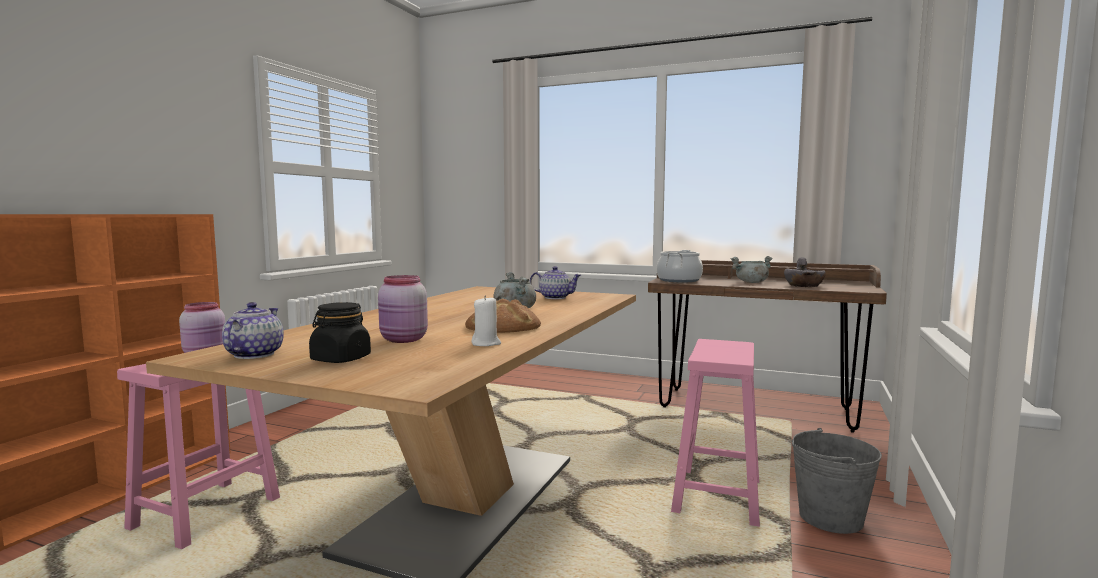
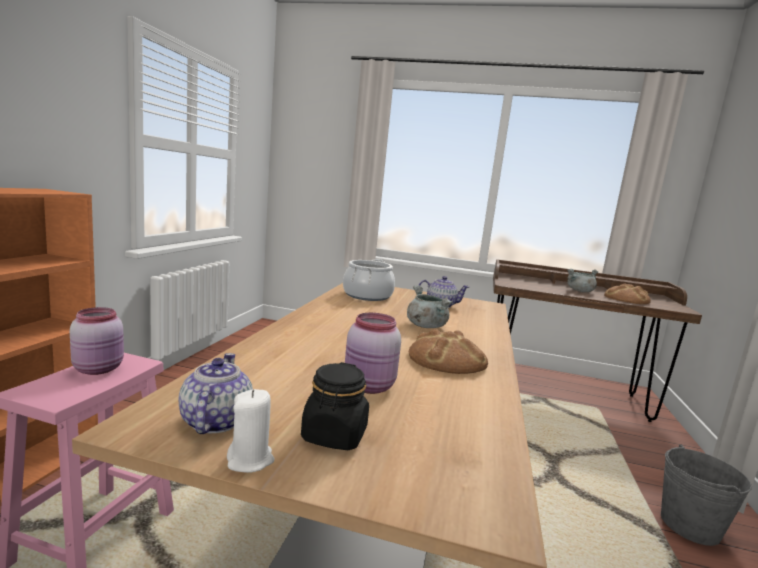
camera: 10 degrees left, 5 degrees up
(486, 344) = (466, 398): white candle -> white candle (250, 460)
(678, 280) = (518, 283): cooking pot -> cooking pot (367, 295)
(717, 497) = (588, 501): pink stool -> none
(804, 285) = (626, 299): grey bowl -> bread

